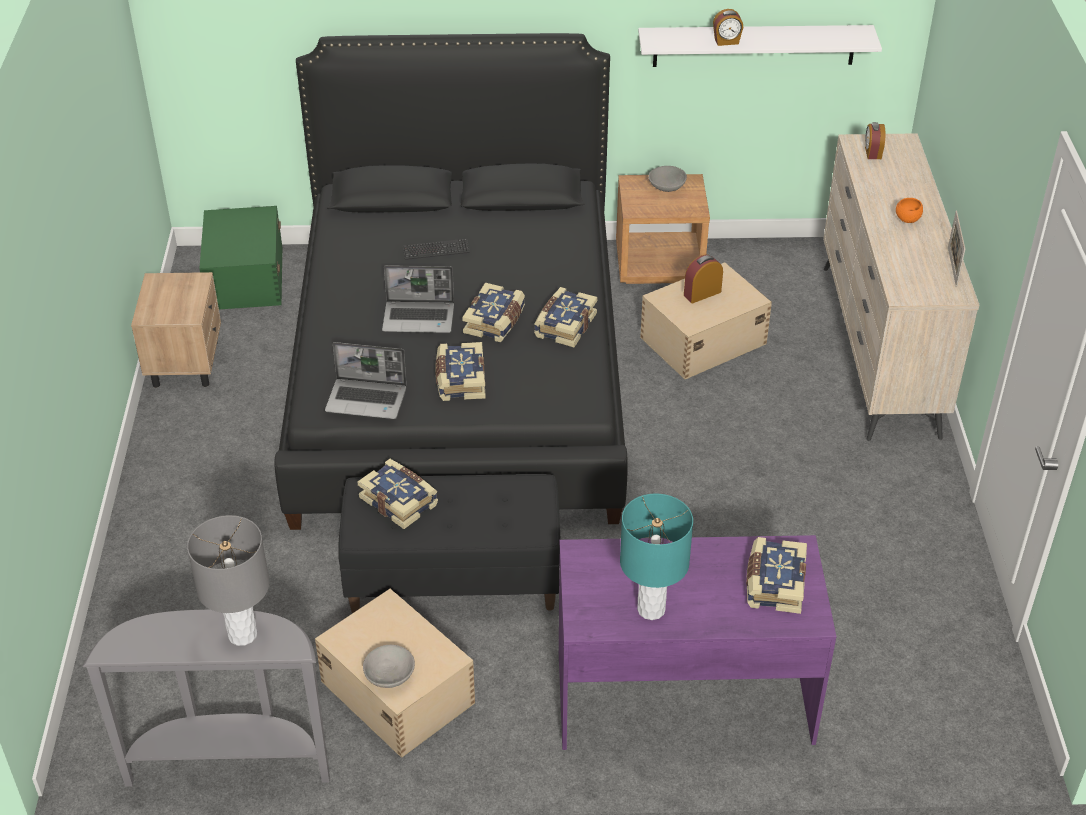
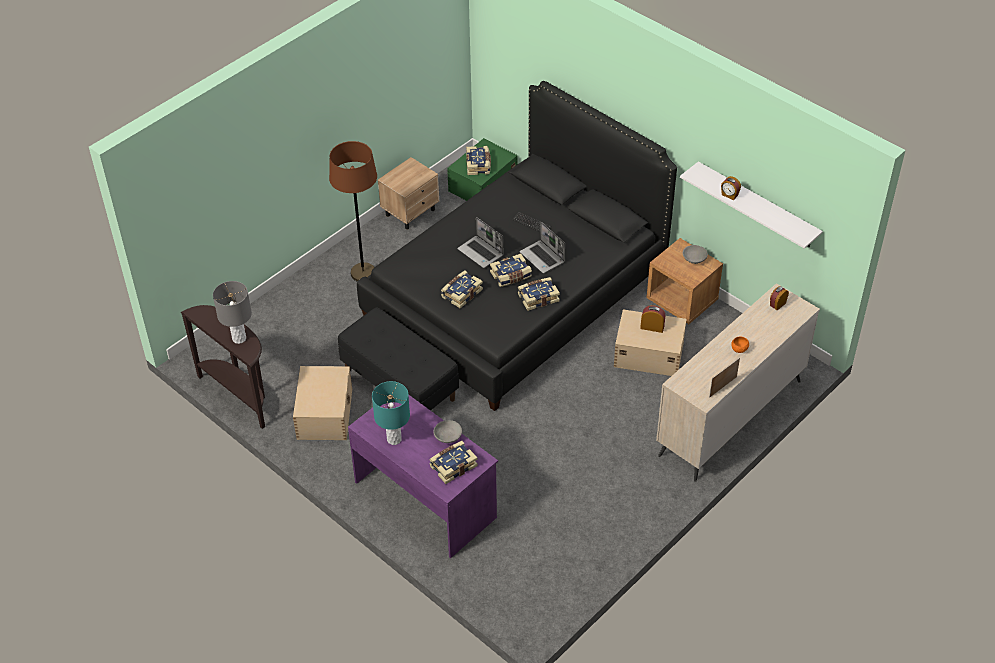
camera: 45 degrees right, 5 degrees up
(214, 475) = (363, 273): none -> brown floor lamp
(230, 761) = (239, 395): grey console table -> brown console table
(367, 399) = (413, 276): laptop -> laptop (542, 258)
(389, 676) = (307, 400): grey bowl -> grey bowl (448, 437)
(400, 501) = (383, 331): book -> book (478, 165)

